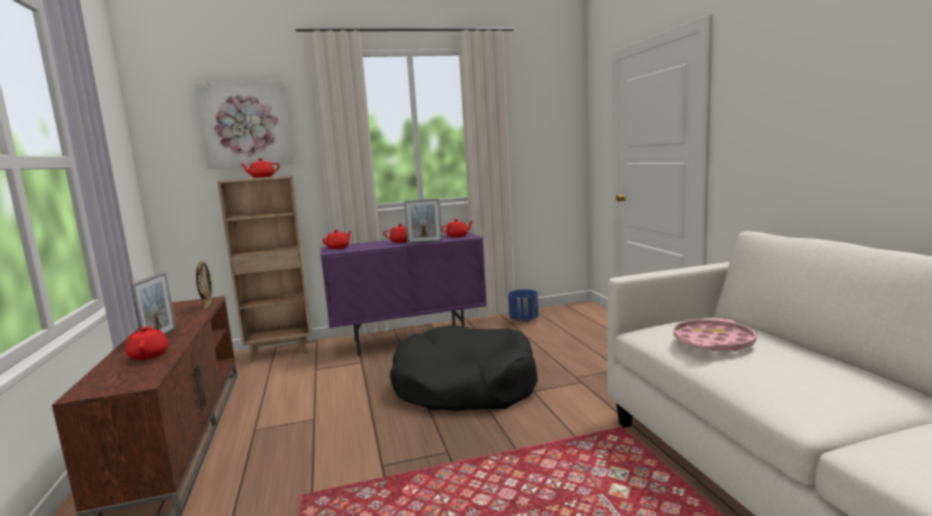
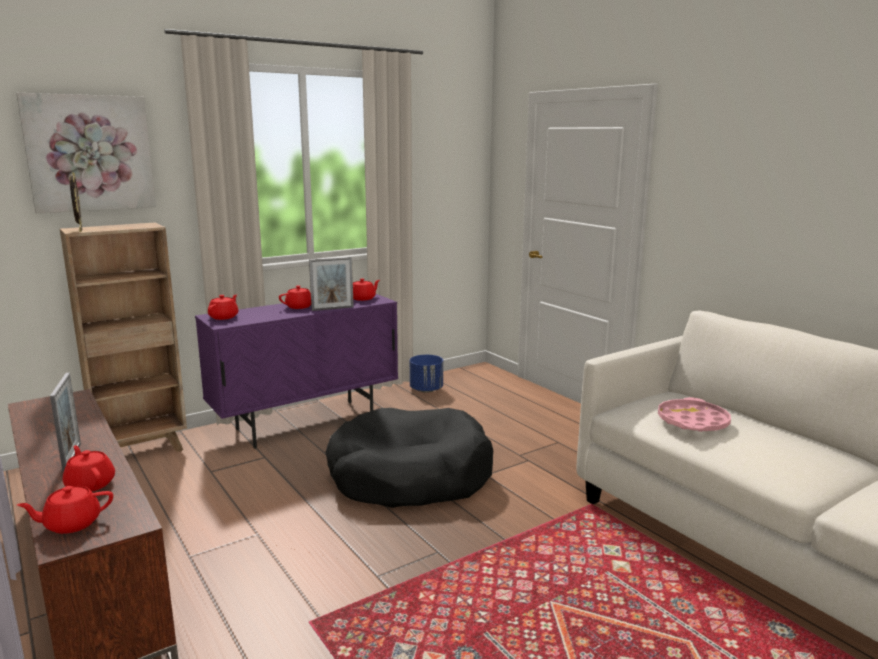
camera: 20 degrees left, 5 degrees up
(208, 307) = (86, 407): picture frame -> picture frame (80, 230)
(261, 177) = (120, 227): red teapot -> red teapot (71, 524)

